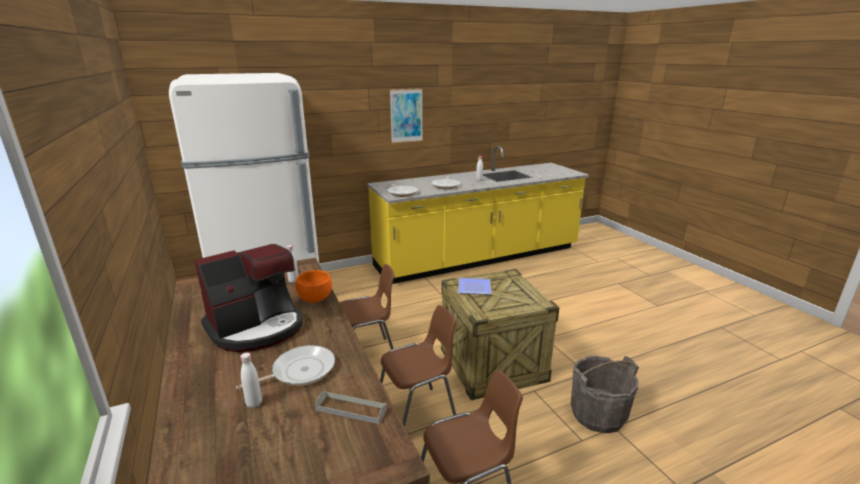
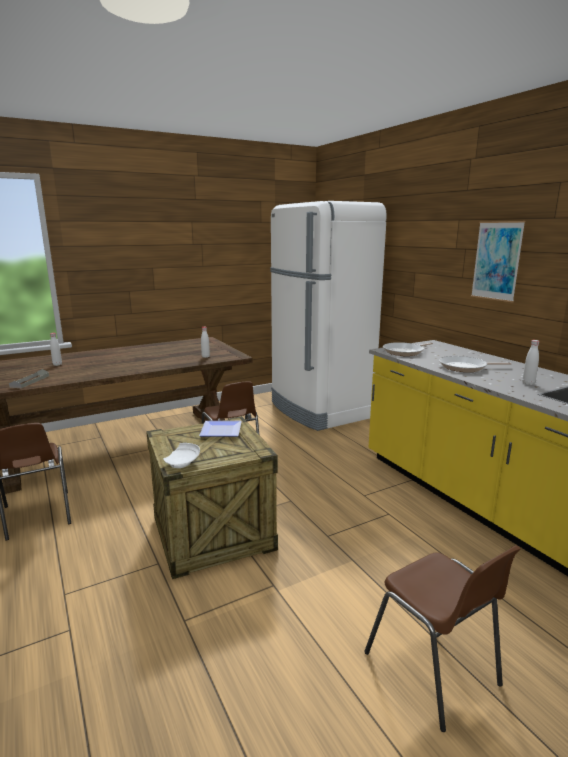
camera: 85 degrees right, 5 degrees down
(257, 327) = (139, 356): coffee machine -> none
(300, 371) = (80, 369): frying pan -> none
(314, 299) = (173, 363): orange bowl -> none
(418, 415) = (143, 490): brown chair -> brown chair (434, 671)
(535, 300) = (183, 462): none -> white plate
(598, 414) = (97, 617): grey bucket -> none

